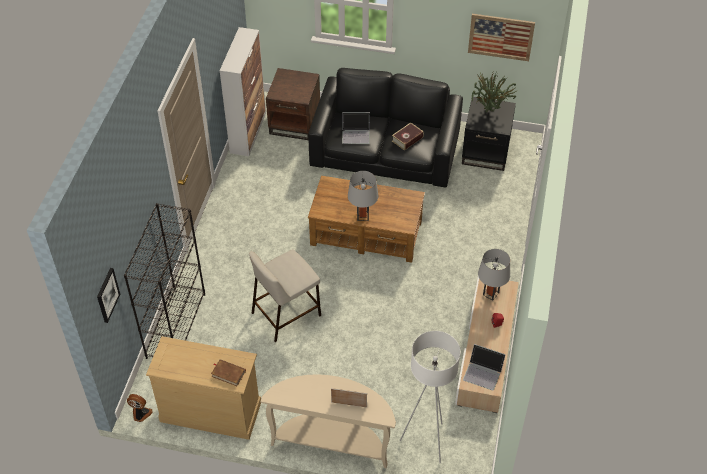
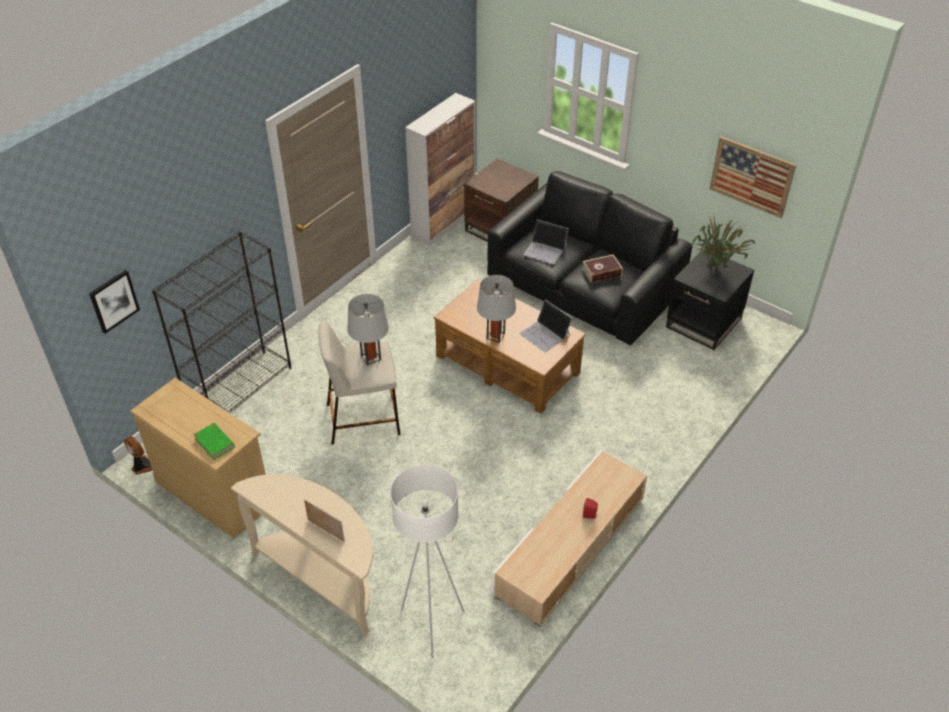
camera: 25 degrees right, 5 degrees down
(228, 373) = (214, 442): brown book -> green book
(483, 372) = (537, 565): laptop -> laptop (545, 334)
(490, 294) = (603, 477): grey table lamp -> grey table lamp (371, 357)

